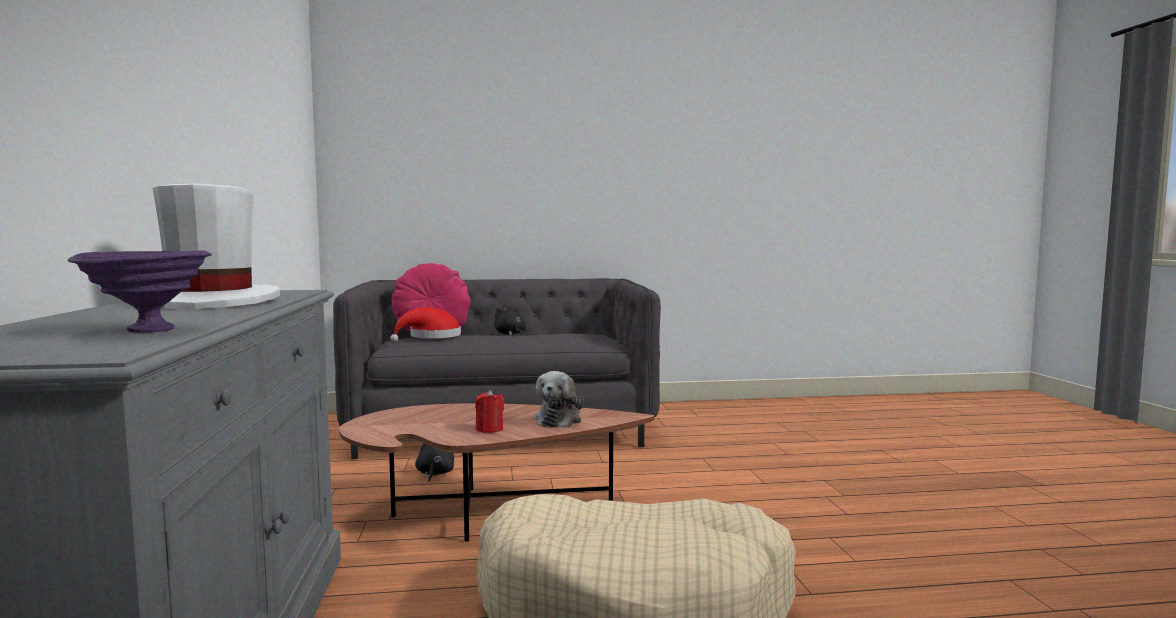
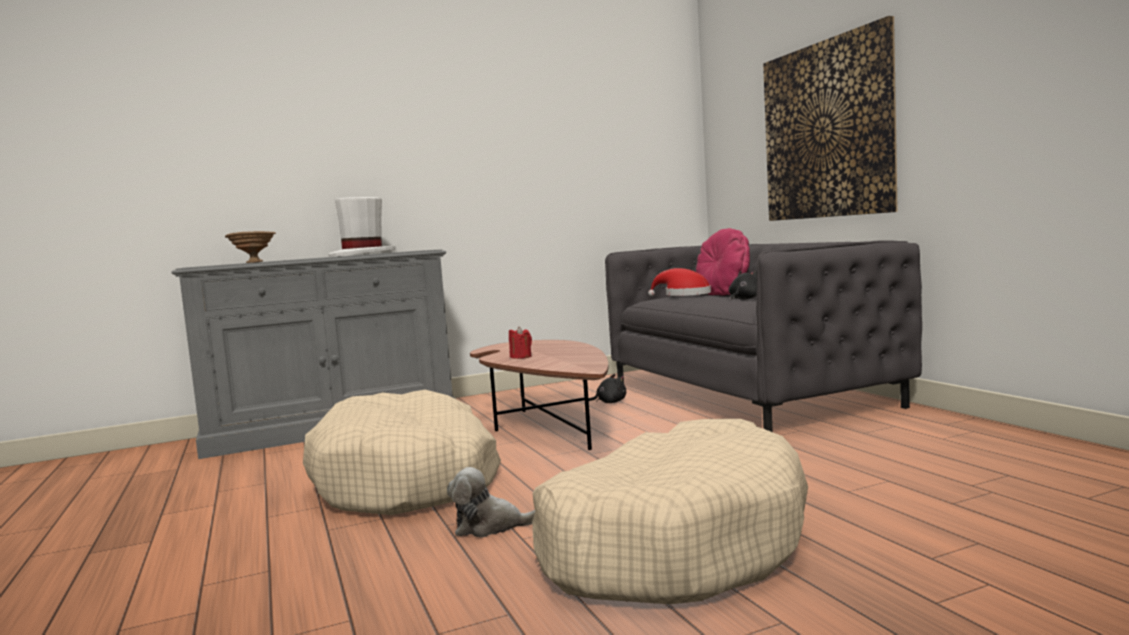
camera: 75 degrees right, 0 degrees up
(148, 330) = (253, 262): purple bowl -> brown bowl
(520, 179) = (826, 130): none -> picture
(560, 419) = (561, 361): plush toy -> plush toy (490, 526)
(872, 511) = (672, 542): none -> beige dog bed

